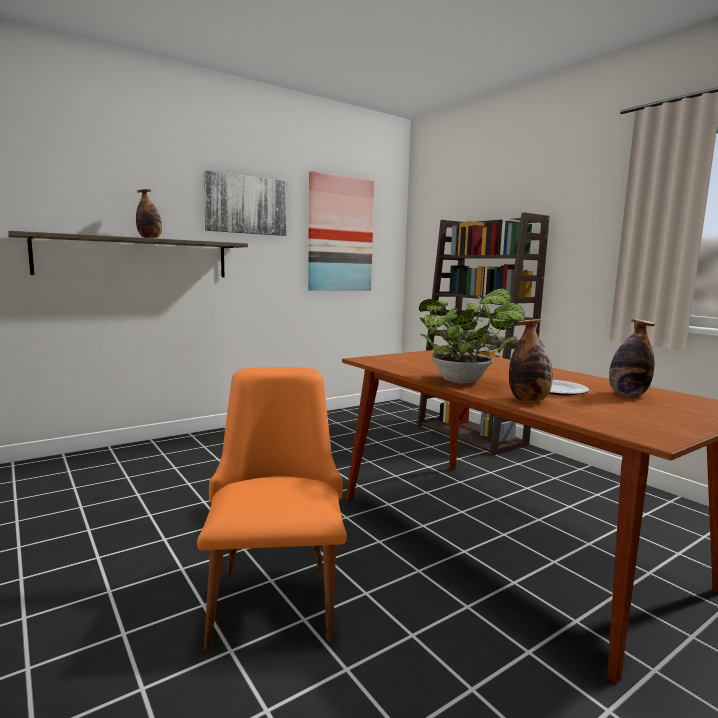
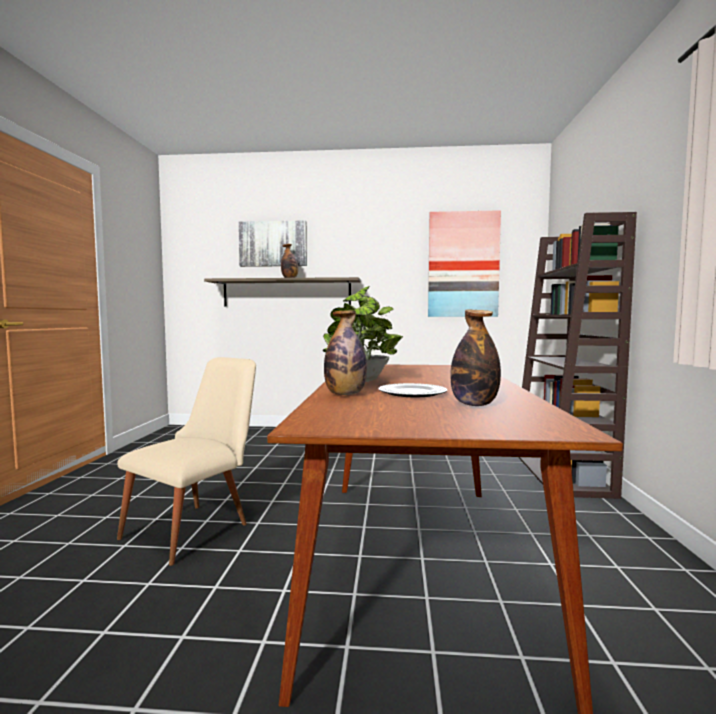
camera: 40 degrees right, 5 degrees down
(246, 205) = (370, 247): picture -> picture (273, 244)
(276, 591) = (196, 527): orange chair -> beige chair

